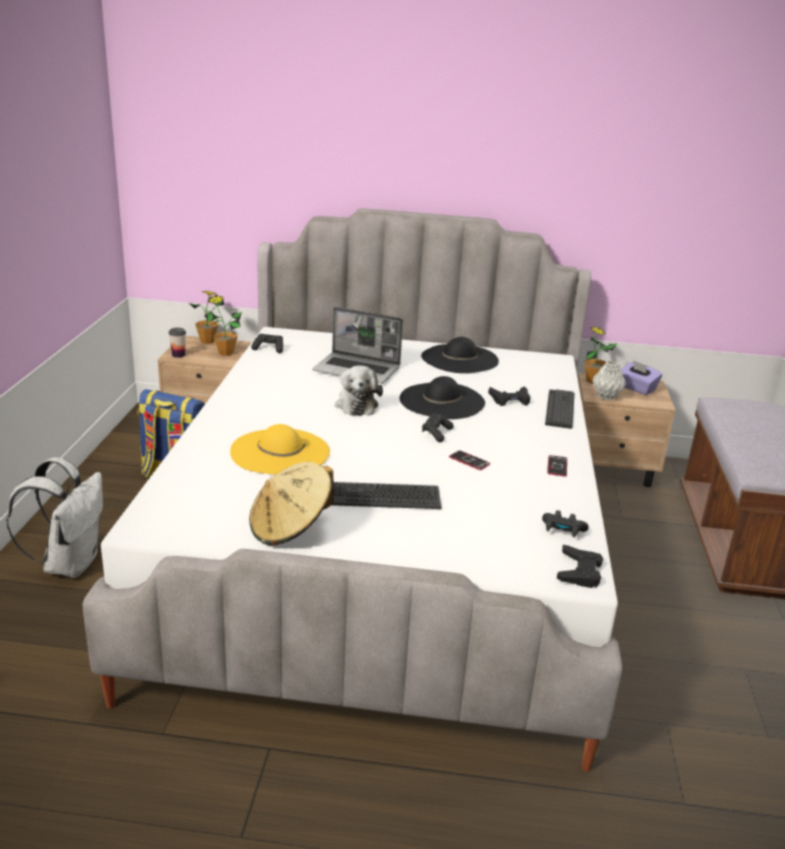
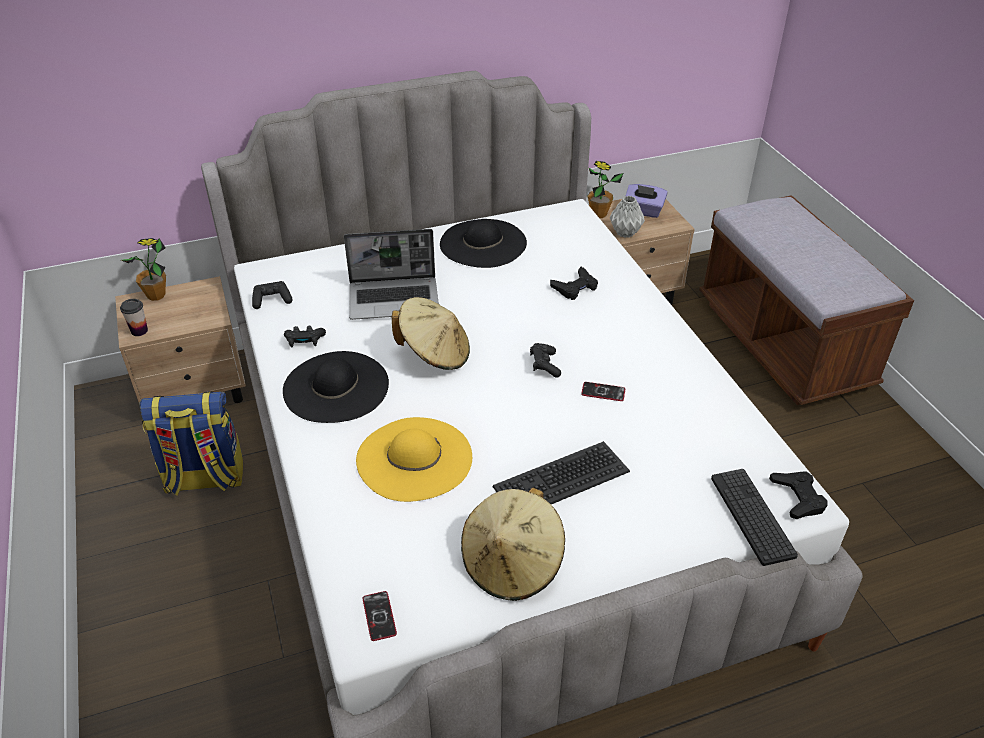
camera: 25 degrees left, 15 degrees up
(70, 563) = (176, 649): white backpack -> none
(226, 353) = (193, 307): potted plant -> none
(356, 404) = (435, 353): plush toy -> beige hat
(442, 401) = (513, 314): black hat -> black hat (336, 387)
(557, 466) = (683, 366): phone -> phone (379, 616)
(560, 409) = (628, 284): keyboard -> keyboard (752, 516)
(562, 531) = (748, 452): black game controller -> black game controller (305, 342)

